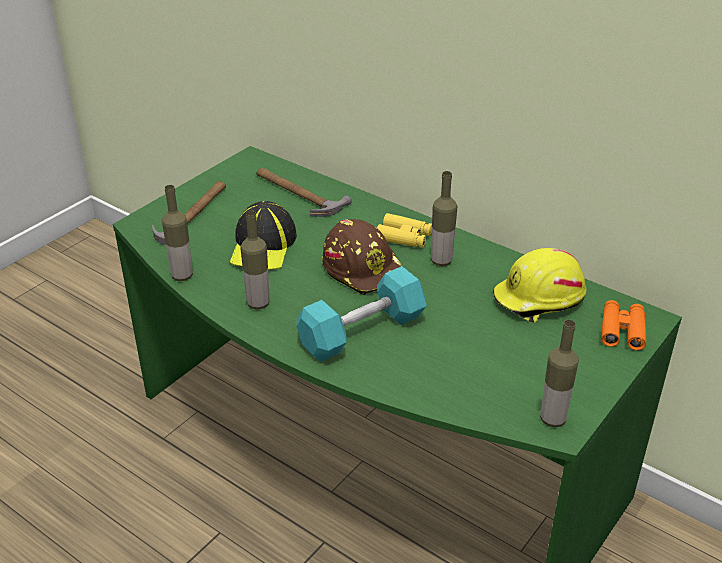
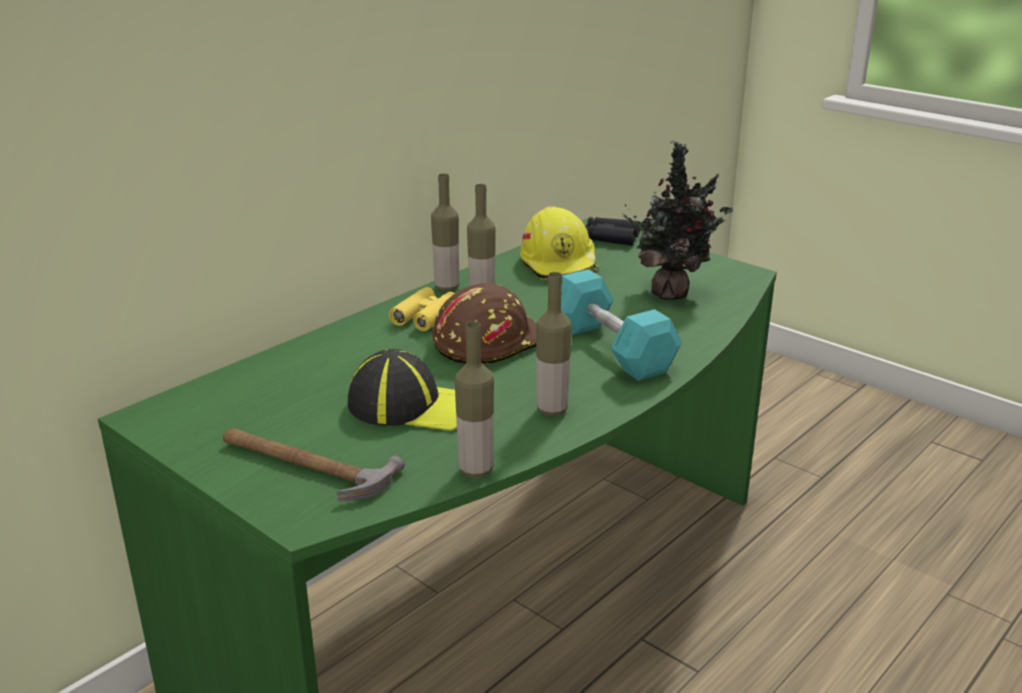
camera: 85 degrees left, 10 degrees down
(297, 194) = (284, 380): hammer -> none
(489, 370) = (672, 293): none -> potted plant
(552, 419) = (735, 274): bottle -> bottle (446, 287)
(622, 330) = (610, 238): orange binoculars -> black binoculars

